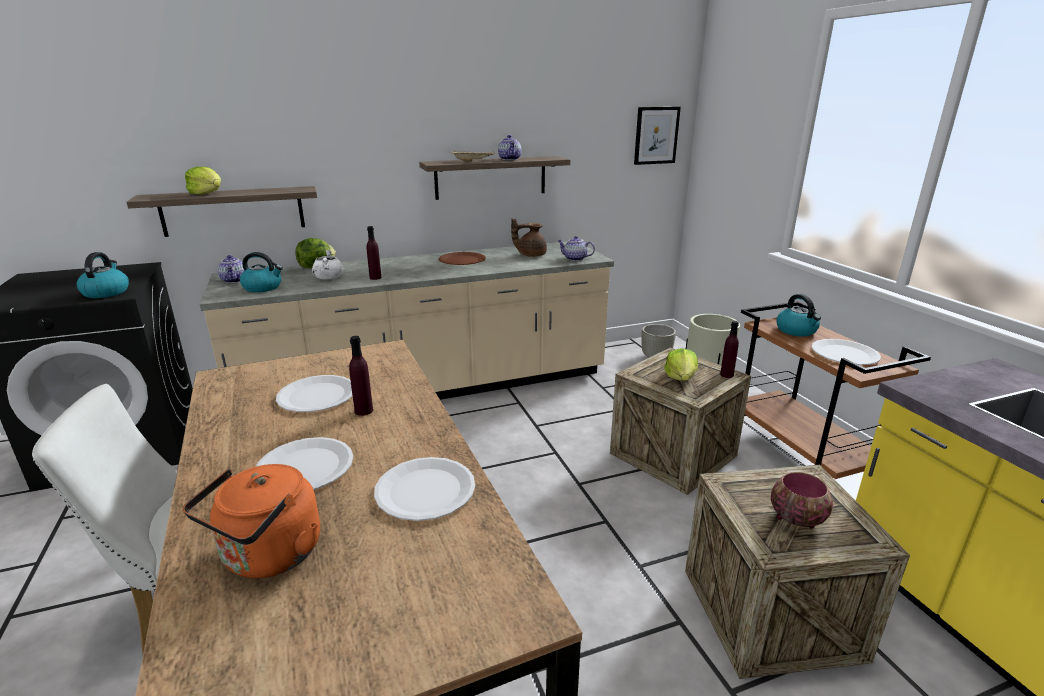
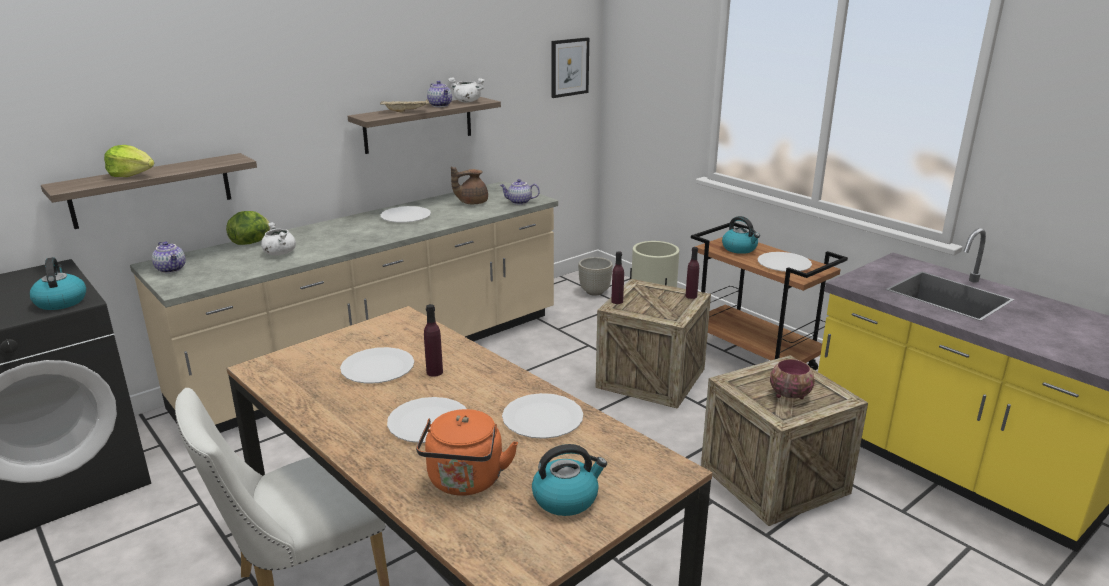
camera: 20 degrees left, 0 degrees up
(263, 287) = (216, 273): kettle -> kettle (566, 498)
(375, 278) = (332, 247): purple bottle -> purple bottle (617, 301)
(462, 260) = (405, 216): brown plate -> white plate
(538, 158) = (466, 101): none -> white cooking pot
(681, 378) = (655, 304): lettuce -> none

